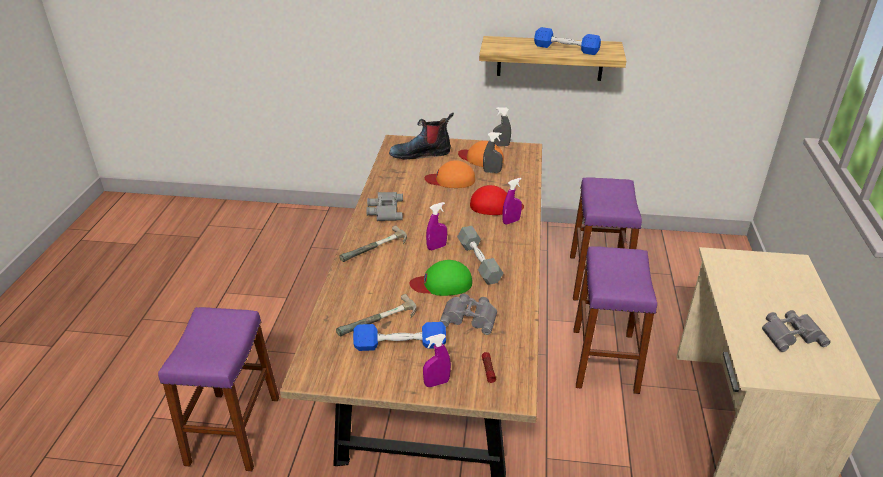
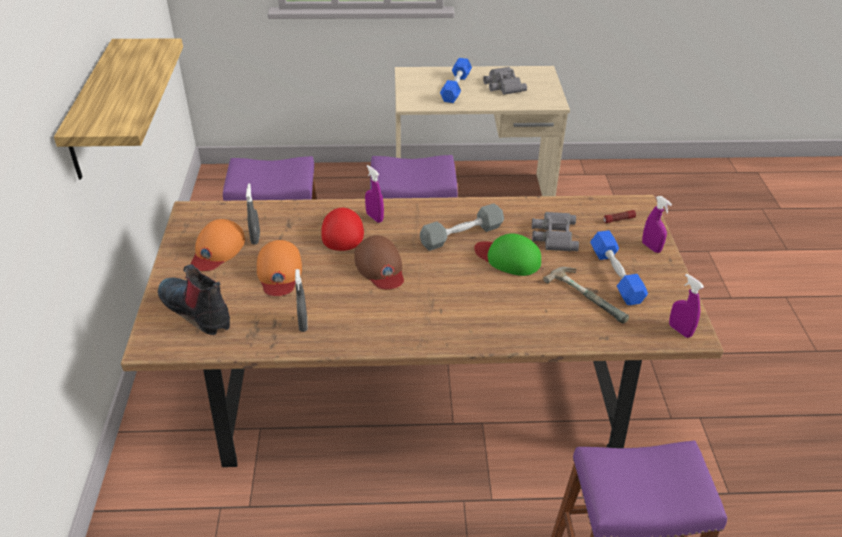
camera: 100 degrees left, 5 degrees up
(376, 249) = (460, 319): hammer -> none
(384, 210) = (367, 325): grey binoculars -> none
(421, 153) = (197, 310): boot -> boot turned 150 degrees clockwise
(436, 247) = (441, 269): purple spray bottle -> purple spray bottle (680, 330)
(442, 283) = (508, 258): green cap -> green cap turned 135 degrees clockwise
(446, 219) = (380, 267): none -> brown cap
(501, 145) = (177, 234): grey spray bottle -> grey spray bottle (303, 324)
(566, 49) = (133, 72): blue dumbbell -> blue dumbbell (455, 88)

